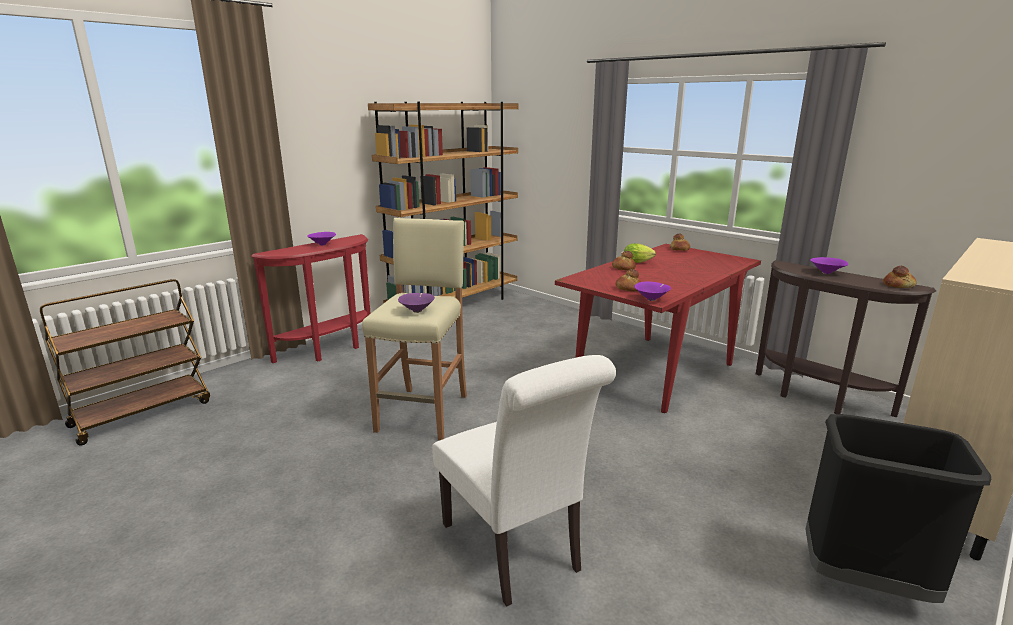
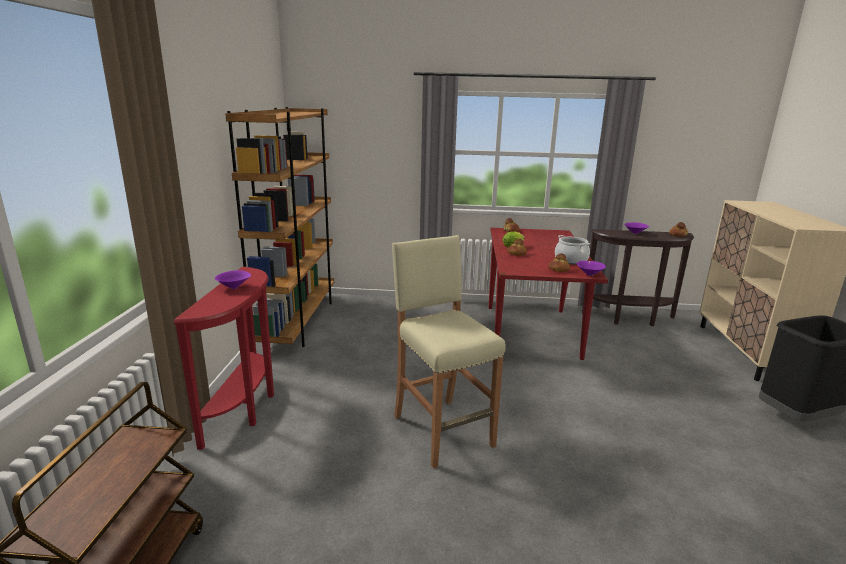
camera: 40 degrees left, 0 degrees up
(417, 311) = (467, 331): purple bowl -> none
(515, 551) = (671, 500): white chair -> none
(669, 284) = (571, 260): none -> cooking pot

